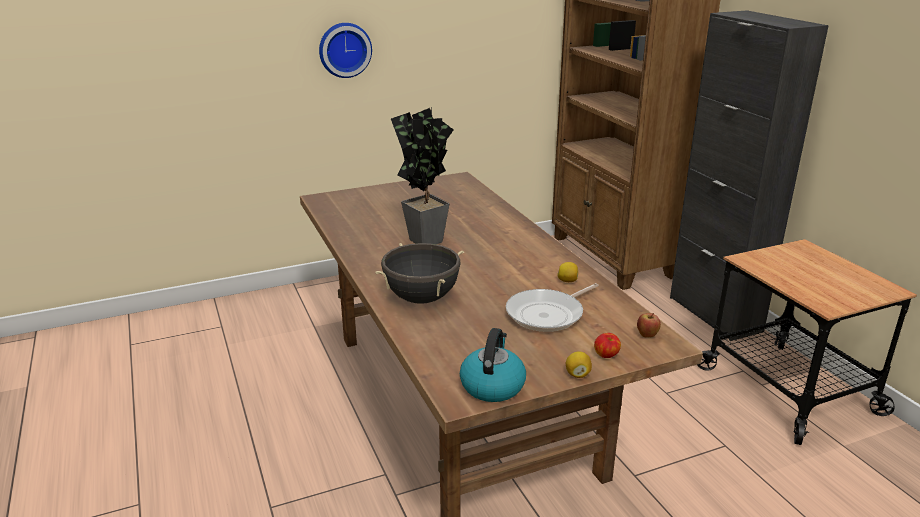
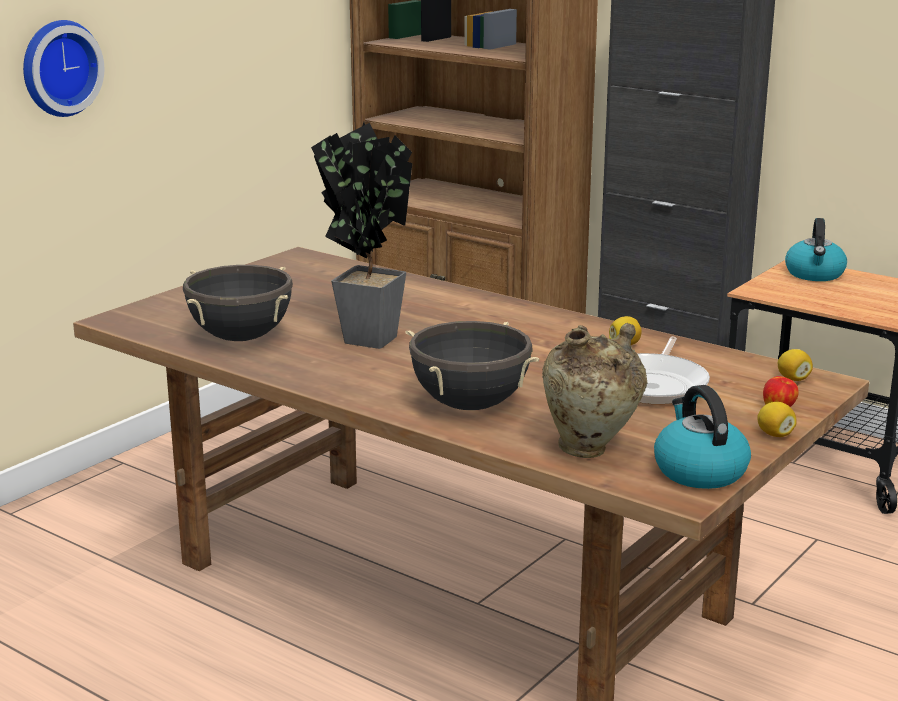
camera: 30 degrees left, 5 degrees down
(362, 223) = (240, 338): none -> black cooking pot
(447, 349) = (590, 450): none -> beige vase
(647, 336) = (793, 379): apple -> lemon
(808, 256) = (815, 274): none -> kettle

